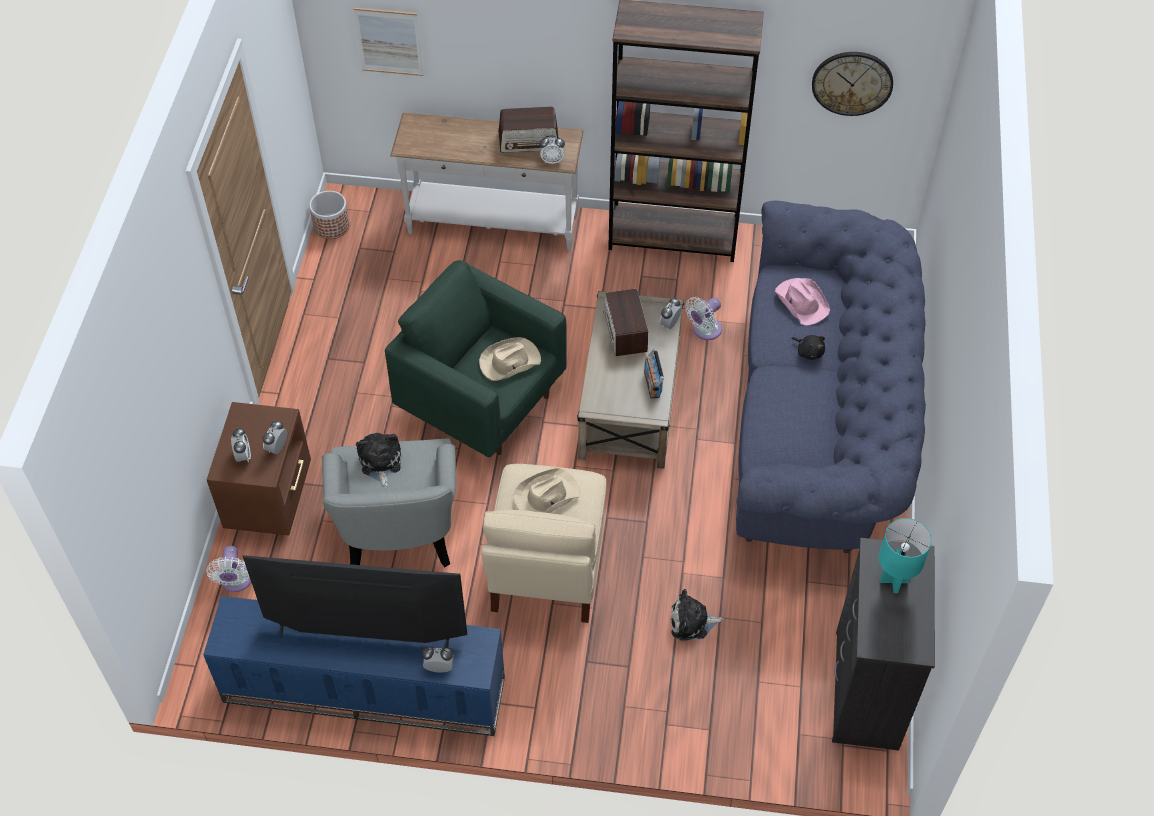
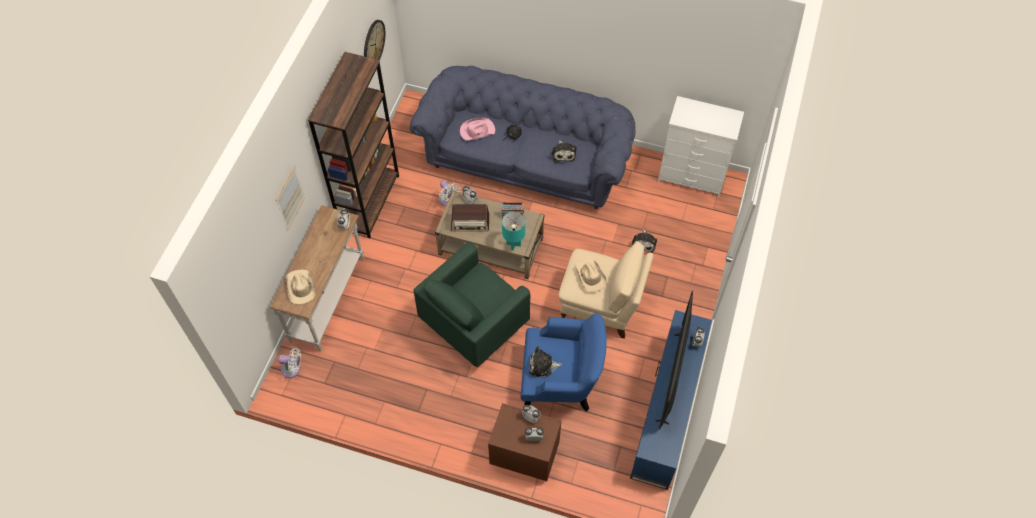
camera: 80 degrees left, 5 degrees up
(236, 581) = (584, 478): white fan -> white fan (293, 369)
(331, 226) = (298, 400): planter -> none
(389, 41) = (248, 280): picture -> picture (290, 198)
(398, 529) = (560, 381): grey armchair -> blue armchair
(509, 361) = (482, 285): beige hat -> beige hat (300, 287)
(529, 140) = (322, 235): radio -> none
(792, 427) = (563, 153): none -> plush toy
(865, 690) = (692, 177): black dresser -> white dresser
(893, 580) = (695, 116): turquoise table lamp -> turquoise table lamp (513, 244)

